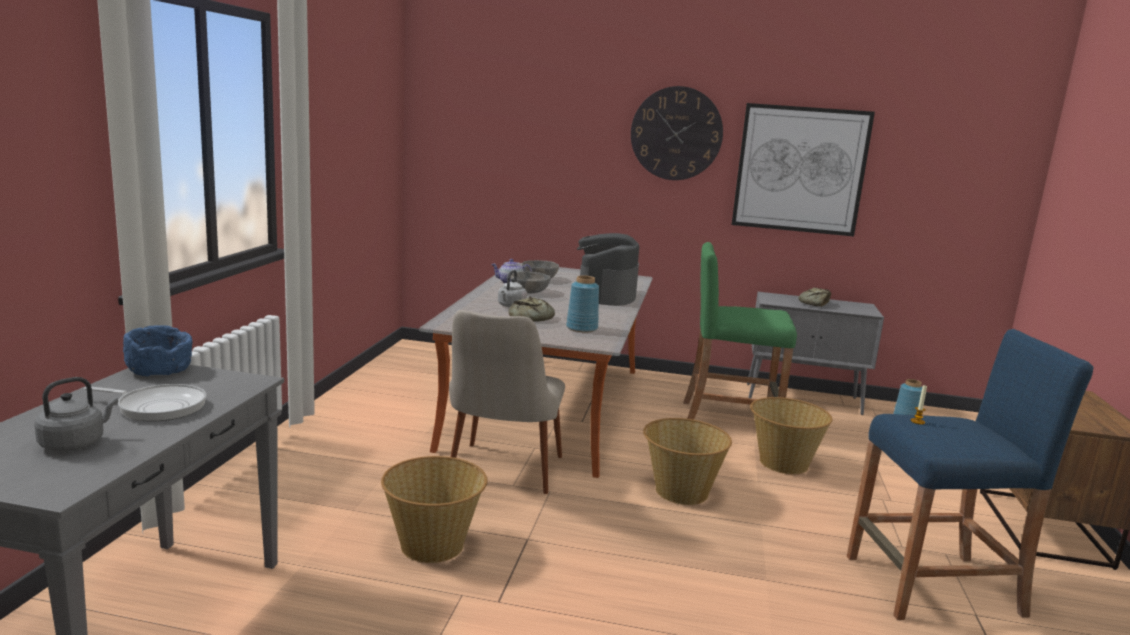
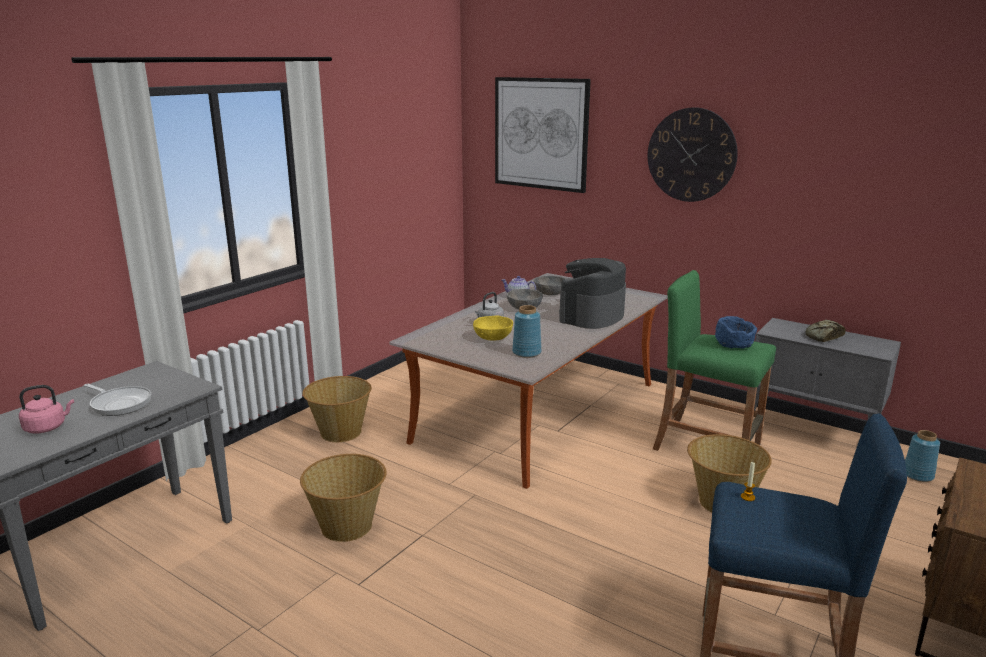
camera: 25 degrees right, 5 degrees up
(75, 443) = (47, 427): grey kettle -> pink kettle
(160, 370) = (152, 371): blue bowl -> blue bowl (734, 344)
(501, 477) = (445, 475): beige chair -> none
(530, 317) = (493, 337): bread -> yellow bowl
(680, 491) = (591, 514): basket -> basket (340, 432)
(800, 169) = (819, 193): picture -> picture (541, 134)

